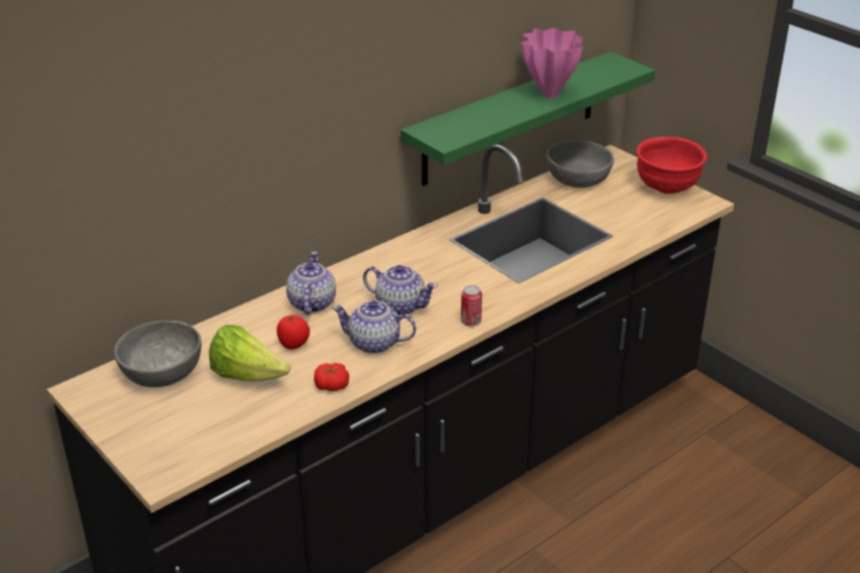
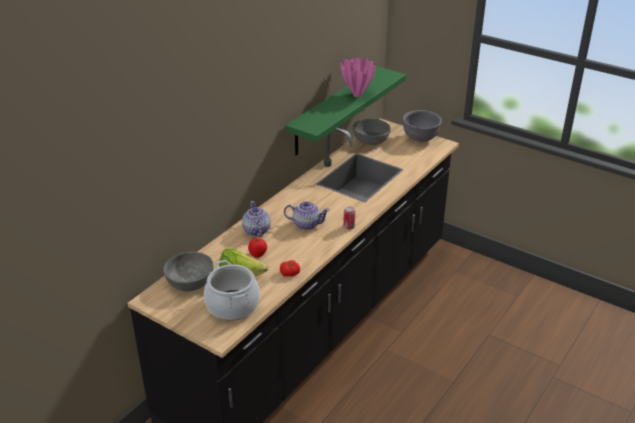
camera: 15 degrees left, 0 degrees up
(209, 425) = (232, 306): none -> cooking pot
(375, 343) = (302, 247): teapot -> none
(666, 189) = (420, 139): red bowl -> grey bowl

